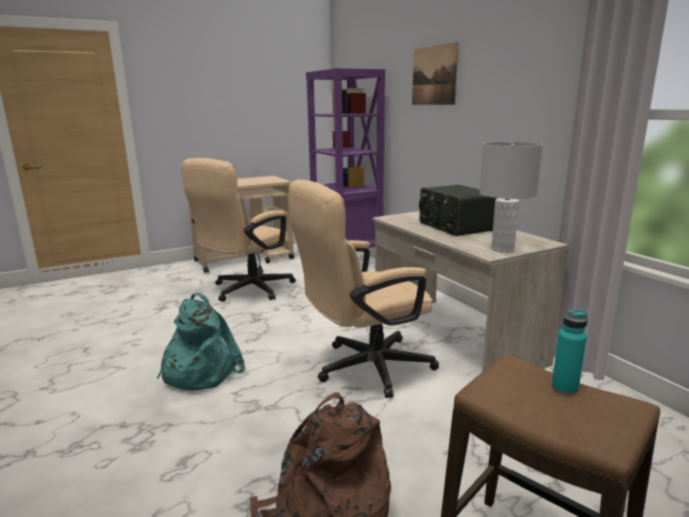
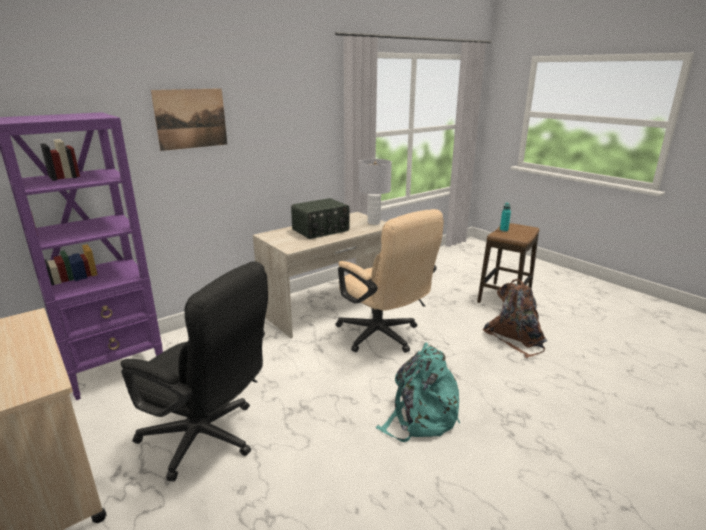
camera: 100 degrees left, 5 degrees up
(246, 290) = (208, 439): beige office chair -> black office chair

